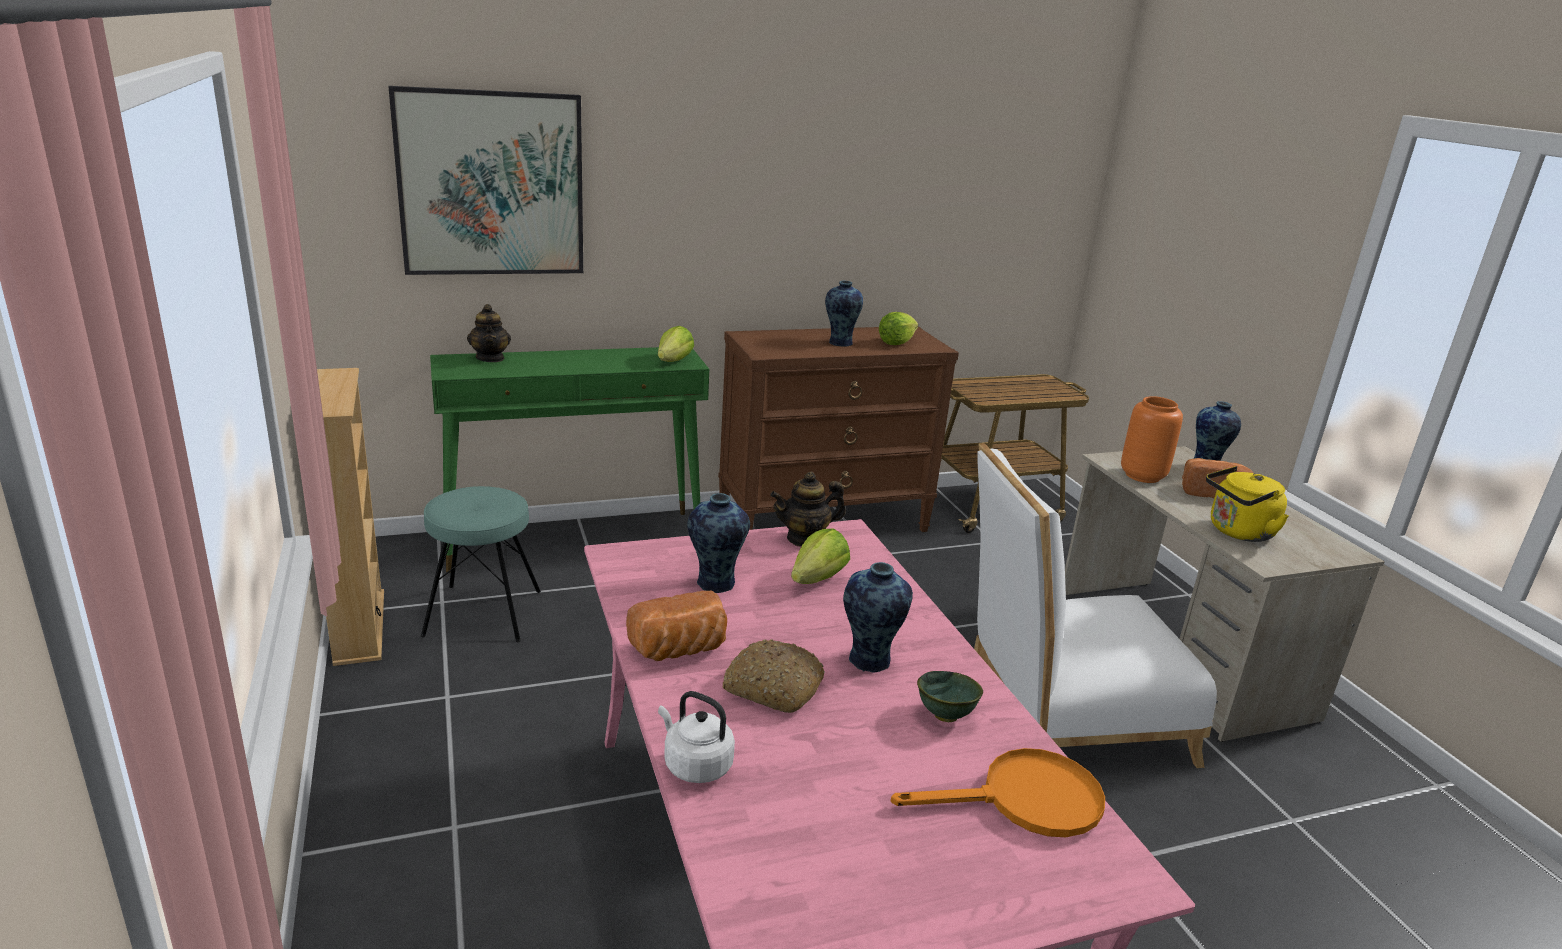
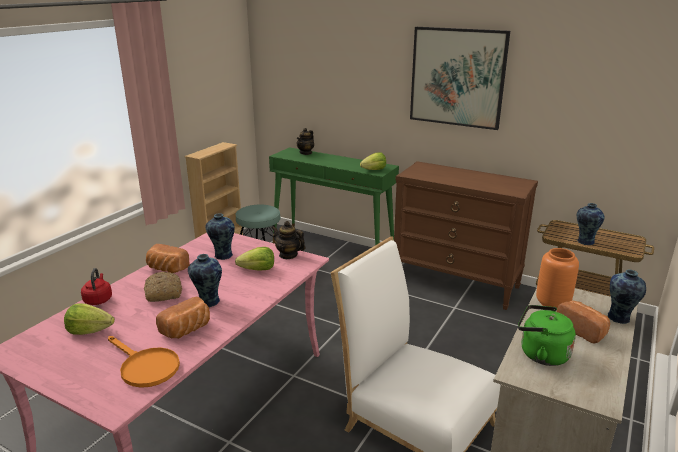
camera: 50 degrees right, 0 degrees up
(491, 184) = (316, 73): picture -> picture (457, 77)
(695, 765) = (98, 299): white kettle -> red kettle
(839, 343) = (462, 178): vase -> vase (584, 241)
(896, 342) = (497, 185): lettuce -> lettuce (89, 330)
(944, 715) = (187, 330): green bowl -> bread
(1238, 532) = (540, 354): yellow kettle -> green kettle

